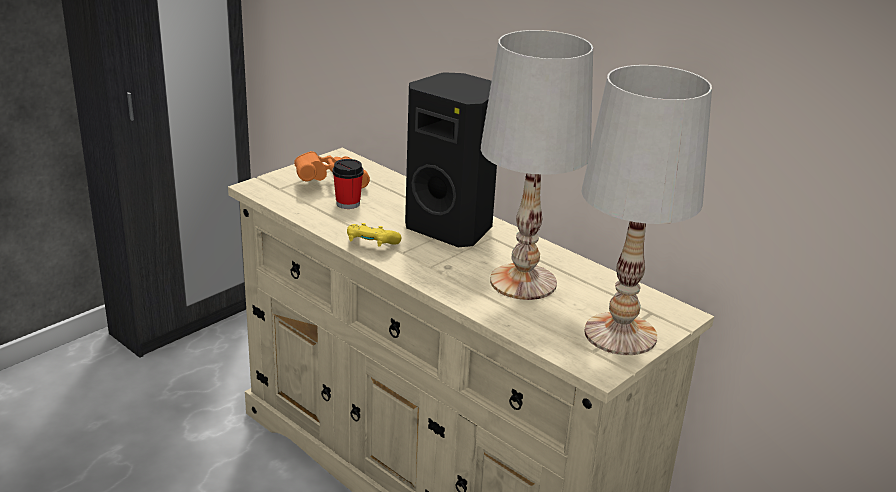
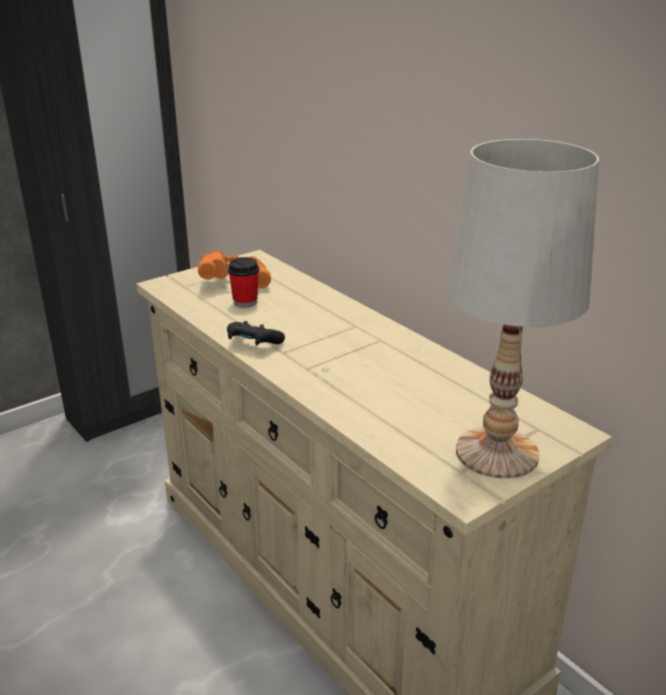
camera: 10 degrees right, 0 degrees up
(371, 245) = (253, 344): yellow game controller -> black game controller
(451, 228) = (341, 329): black speaker -> none
(524, 282) = (402, 389): white table lamp -> none

